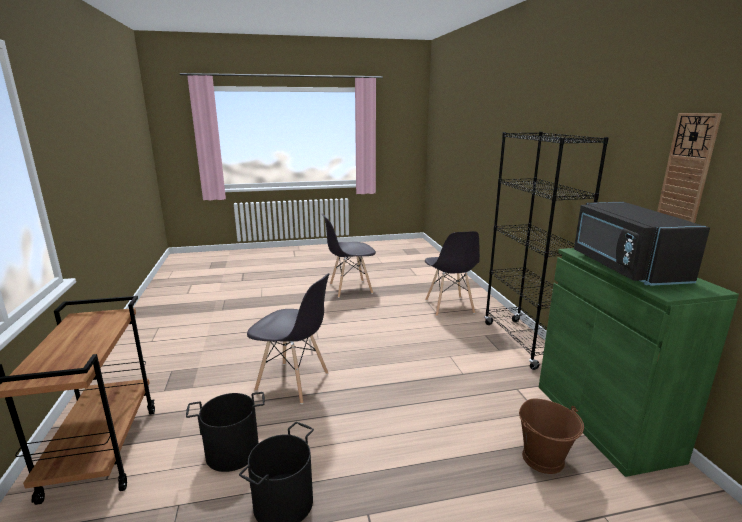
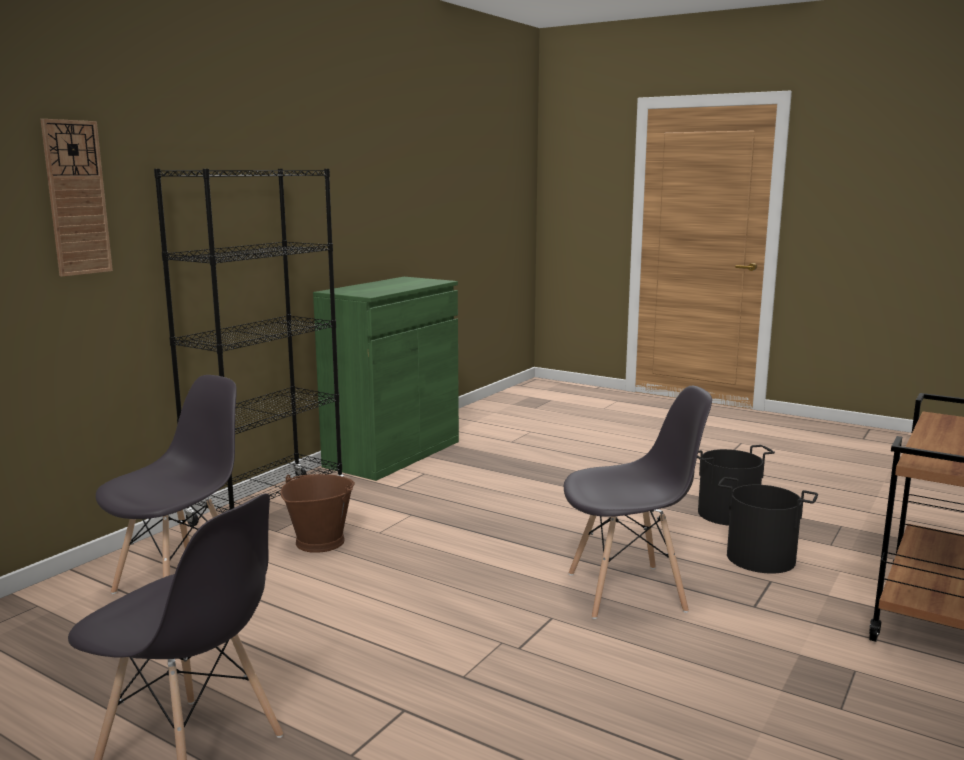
camera: 135 degrees left, 5 degrees down
(293, 382) = (627, 592): grey chair -> grey chair turned 105 degrees clockwise
(543, 458) = (487, 461): brown bucket -> brown bucket (319, 541)
(624, 268) = (397, 287): black microwave -> none
(686, 173) = (352, 196): wall clock -> wall clock (76, 198)

